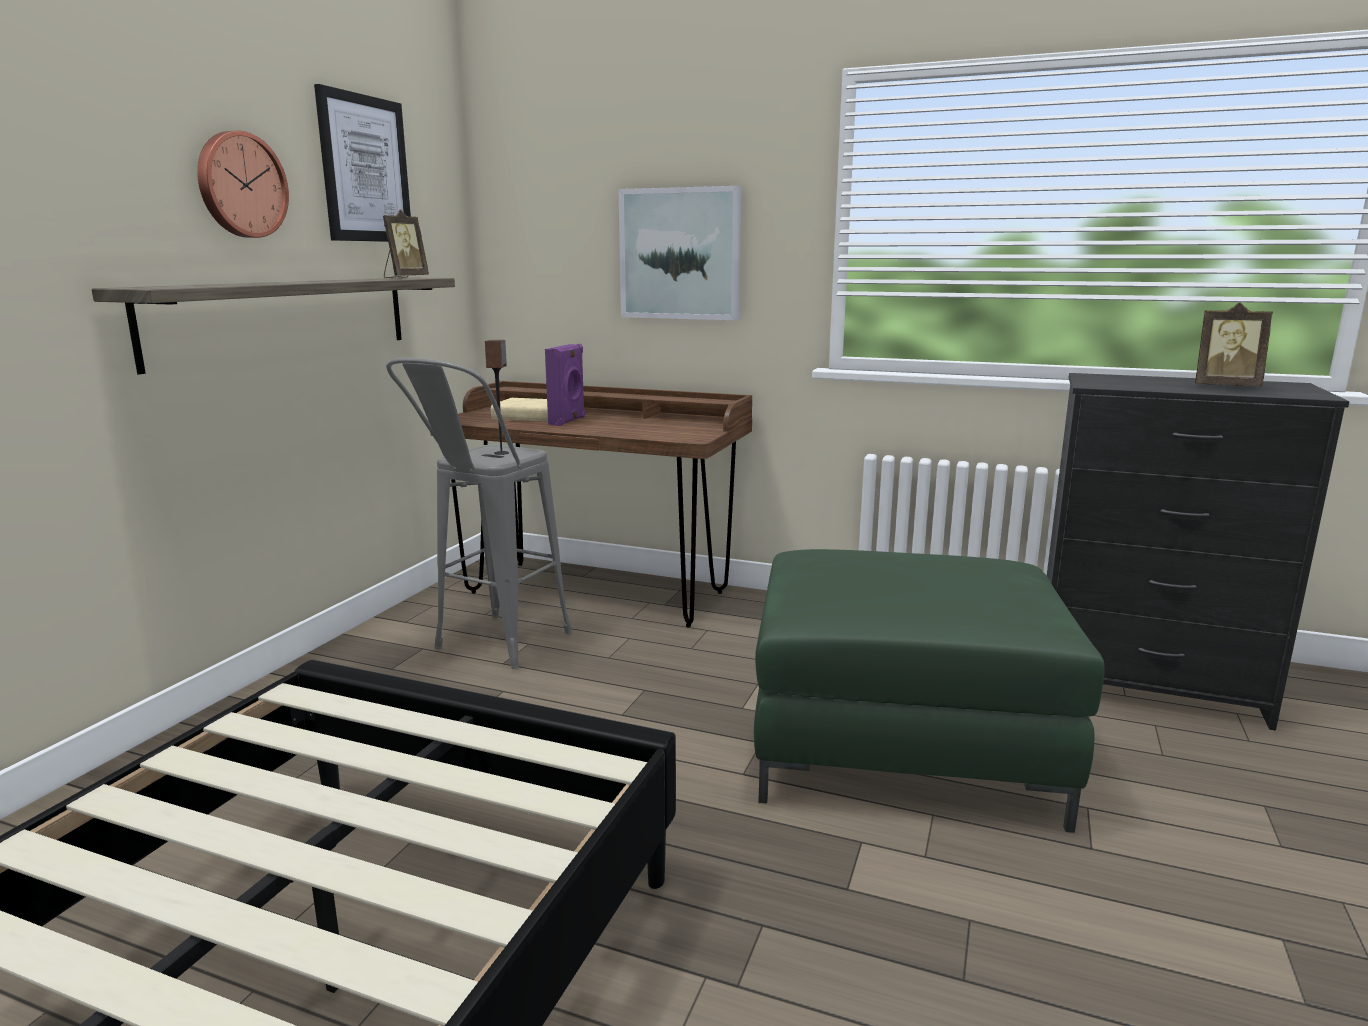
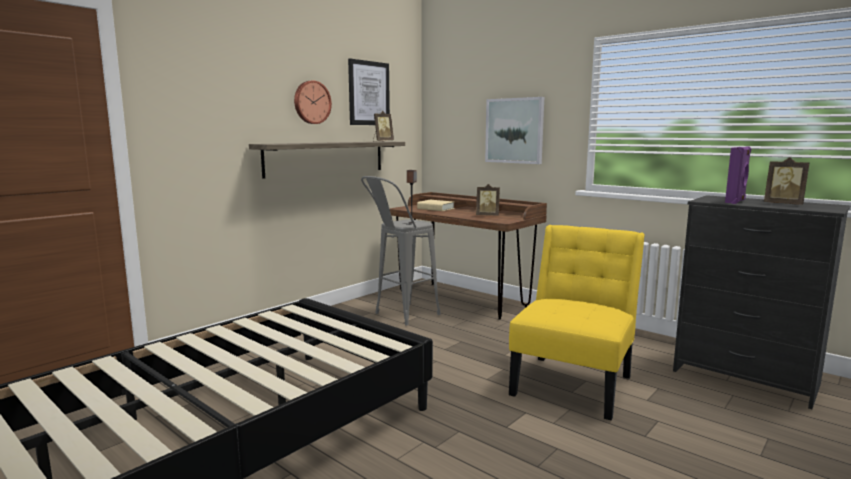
camera: 20 degrees right, 5 degrees down
(568, 421) = (452, 211): purple speaker -> purple speaker (736, 201)
(649, 427) = (487, 216): none -> picture frame
(902, 750) = (574, 383): green ottoman -> yellow chair

